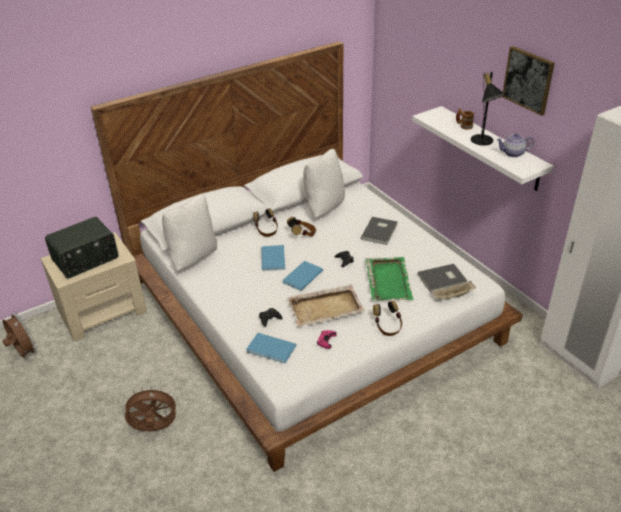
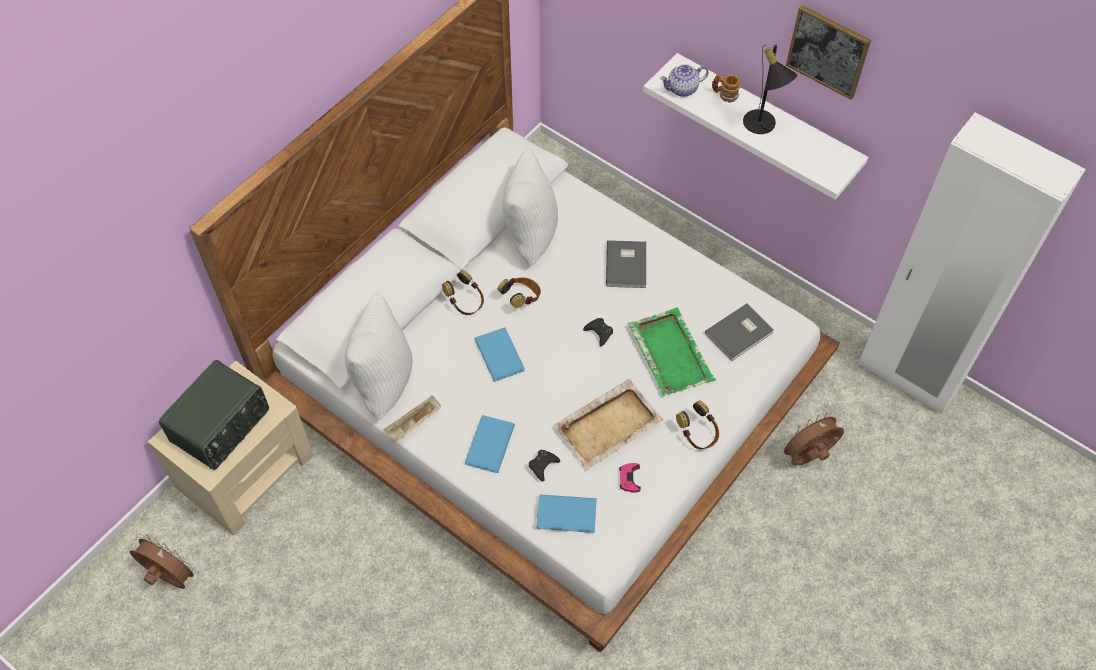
camera: 20 degrees left, 20 degrees up
(154, 429) = (421, 639): brown fan -> brown fan (807, 457)
(301, 276) = (553, 379): blue book -> blue book (487, 445)
(453, 296) = (762, 360): beige tray -> beige tray (413, 424)
(513, 153) = (809, 143): teapot -> teapot (682, 89)

